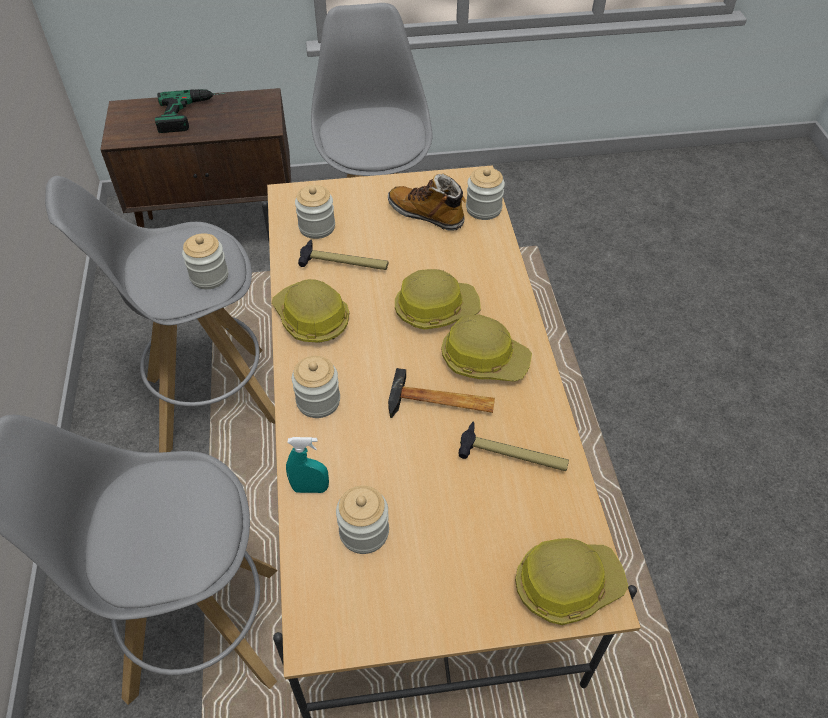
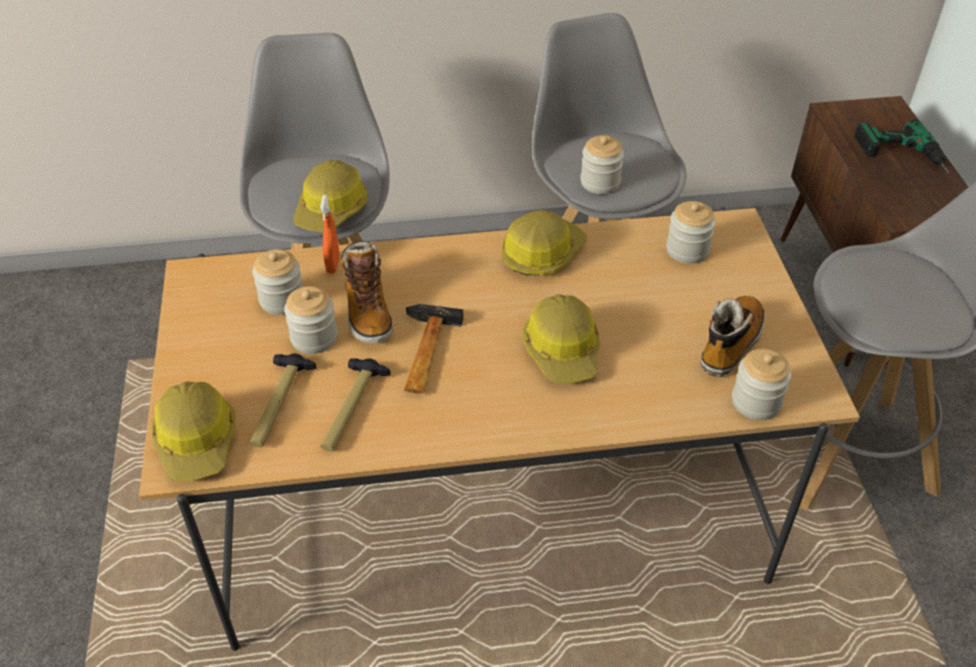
camera: 90 degrees right, 5 degrees down
(310, 488) = (333, 264): turquoise spray bottle -> orange spray bottle
(318, 401) = (432, 264): jar -> jar (314, 338)
(344, 263) = (630, 274): hammer -> hammer (279, 404)
(386, 451) = (367, 312): none -> boot
(484, 359) = (486, 391): hard hat -> hard hat (332, 210)

